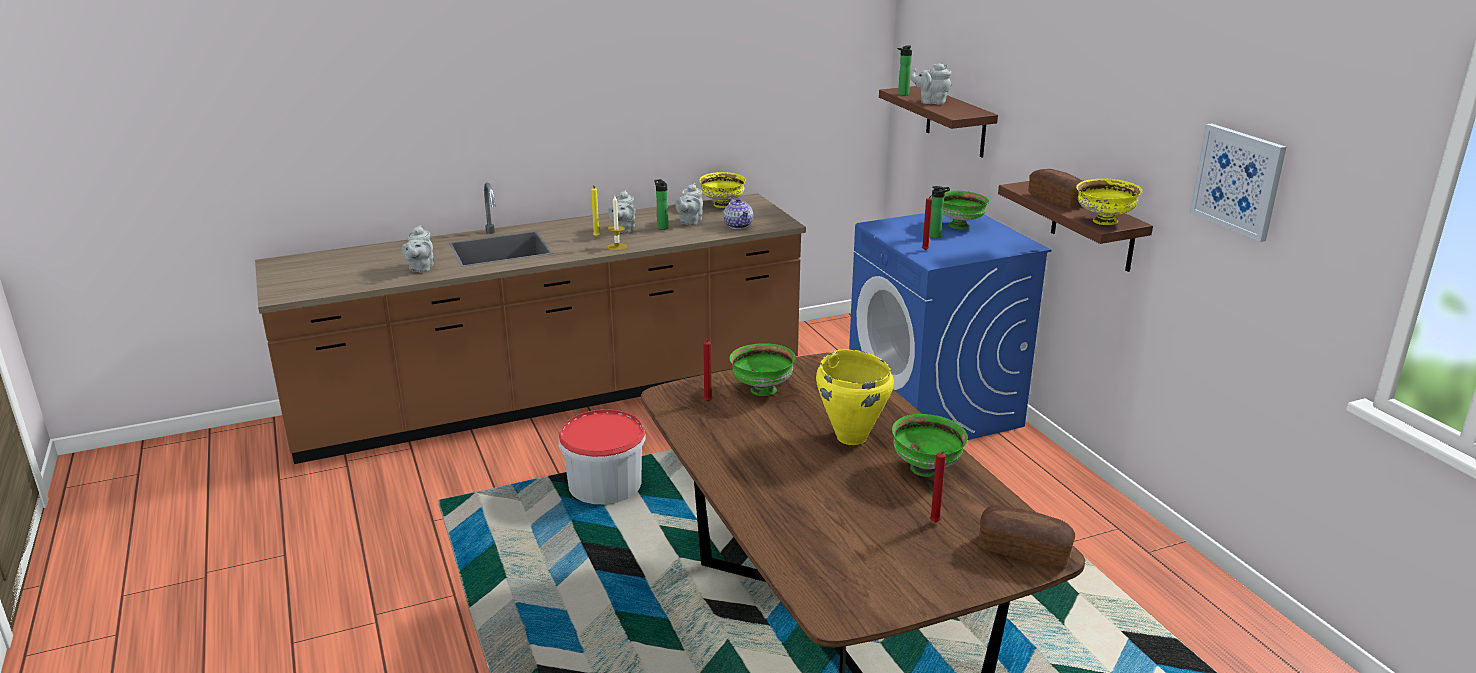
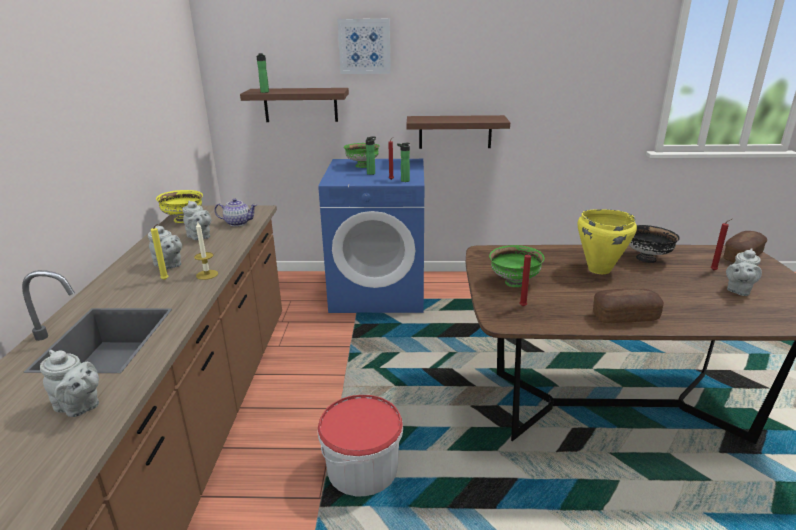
camera: 65 degrees left, 0 degrees up
(662, 227) = (192, 249): bottle -> bottle (403, 181)
(926, 469) = (646, 258): green bowl -> black bowl
(931, 102) = (295, 91): grey teapot -> grey teapot (738, 290)
(1056, 200) = (448, 119): bread -> bread (625, 316)
(1104, 222) = (492, 119): yellow bowl -> none
(1238, 181) = (562, 71): picture -> picture (364, 46)

